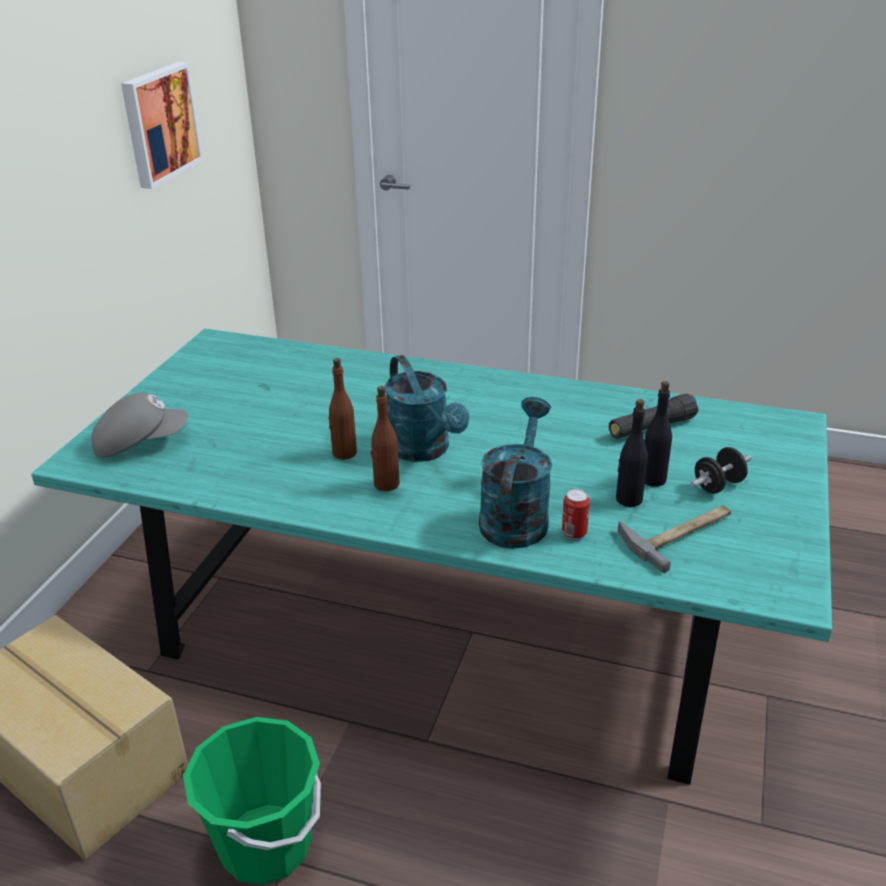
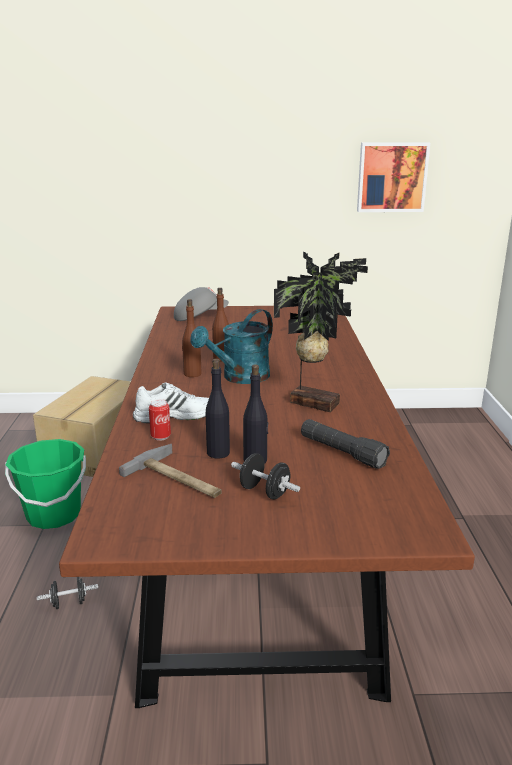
camera: 70 degrees right, 10 degrees down
(140, 443) = (200, 317): grey cap -> grey cap turned 75 degrees counterclockwise
(446, 627) = (255, 539): turquoise dining table -> brown dining table
(498, 835) = (69, 603): none -> black dumbbell
(516, 516) = (174, 415): turquoise watering can -> white shoe
(526, 416) = (314, 402): none -> potted plant

